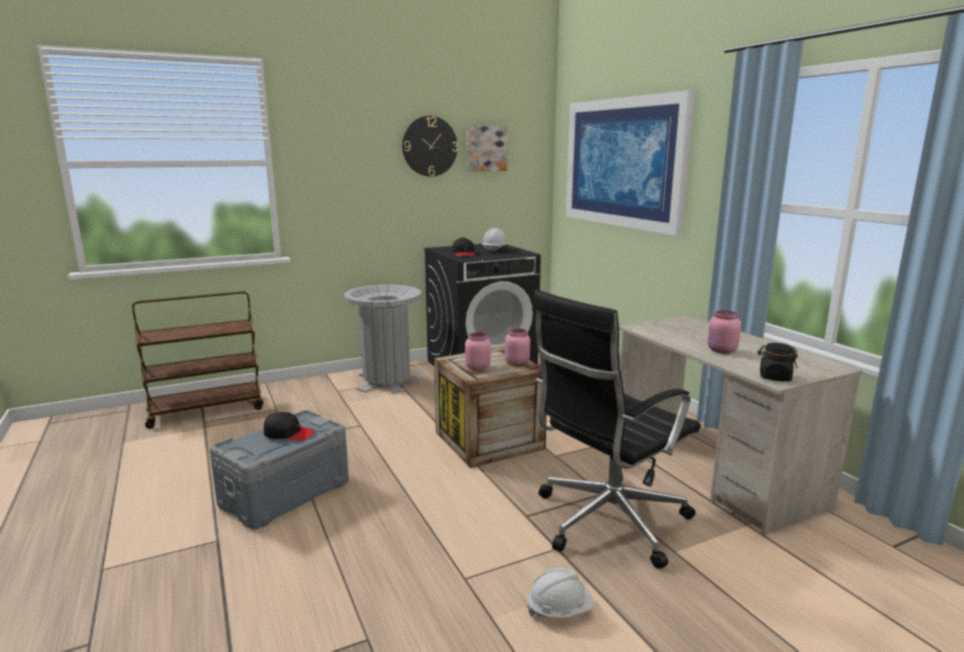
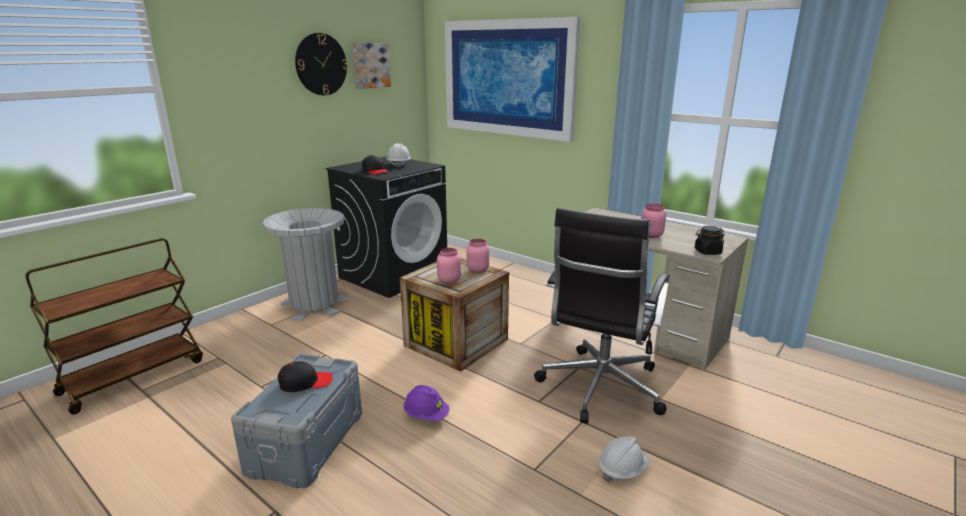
camera: 25 degrees left, 5 degrees up
(403, 499) = (426, 415): none -> purple hard hat

